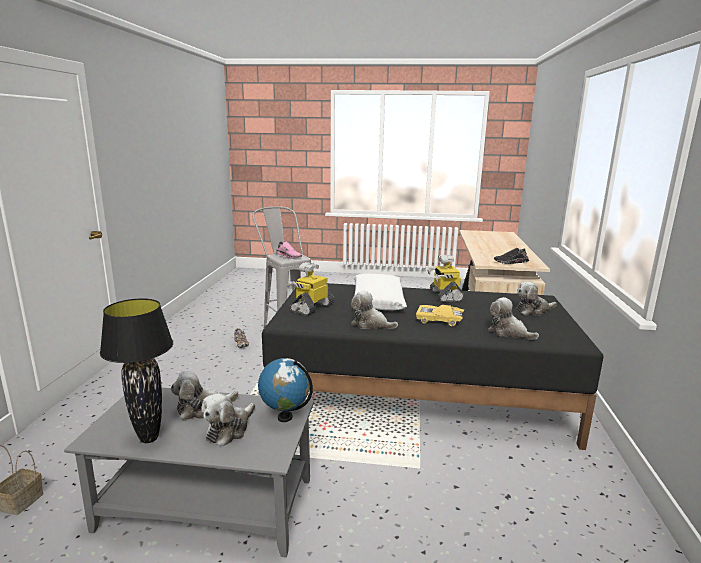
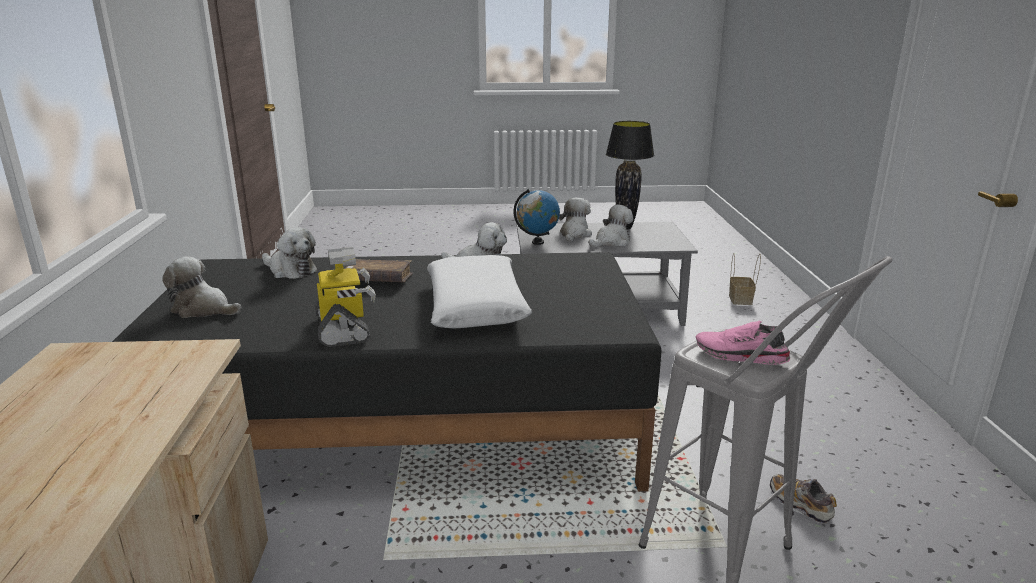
camera: 170 degrees right, 5 degrees up
(311, 307) = (577, 283): toy robot -> none
(439, 320) = (379, 280): yellow toy car -> brown book
(511, 262) = (123, 359): black shoe -> none
(533, 310) = (203, 309): plush toy -> plush toy turned 135 degrees counterclockwise

